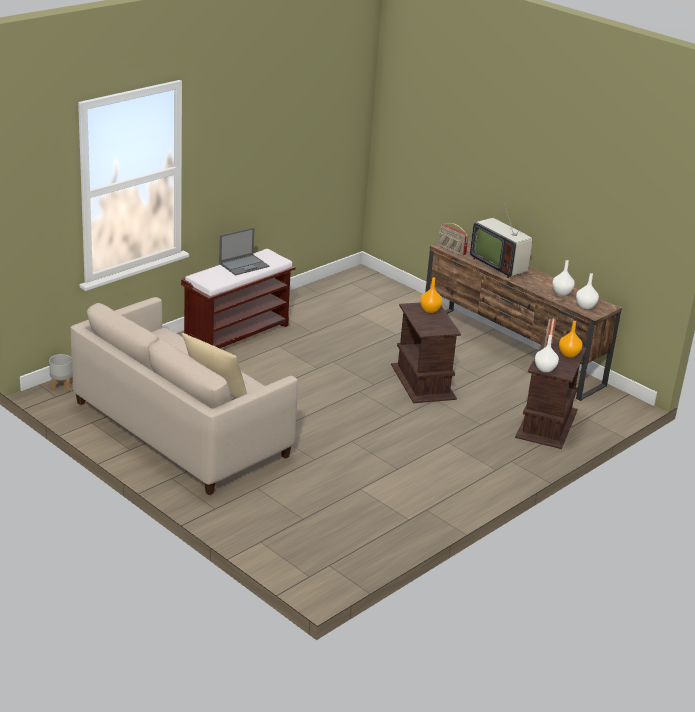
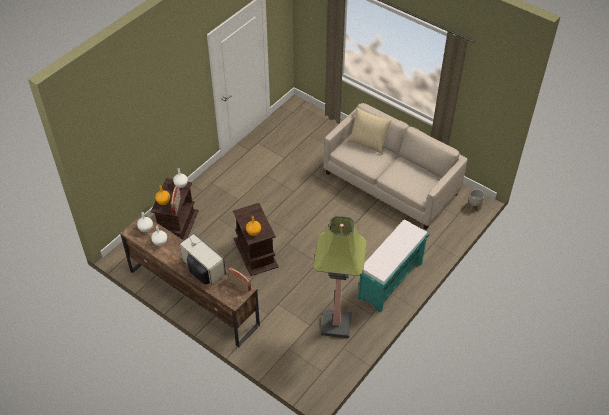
camera: 175 degrees right, 20 degrees up
(237, 333) = (390, 281): brown bench -> turquoise bench
(244, 265) = (392, 253): laptop -> none
(323, 310) = (337, 324): none -> floor lamp

